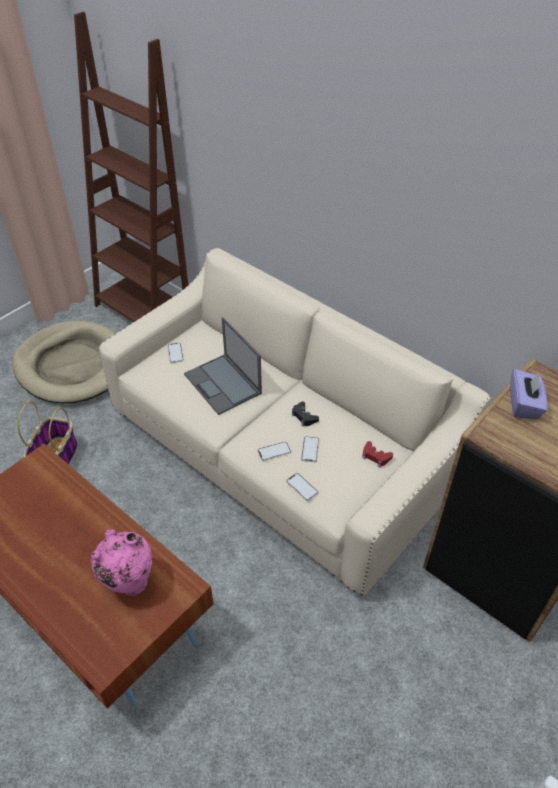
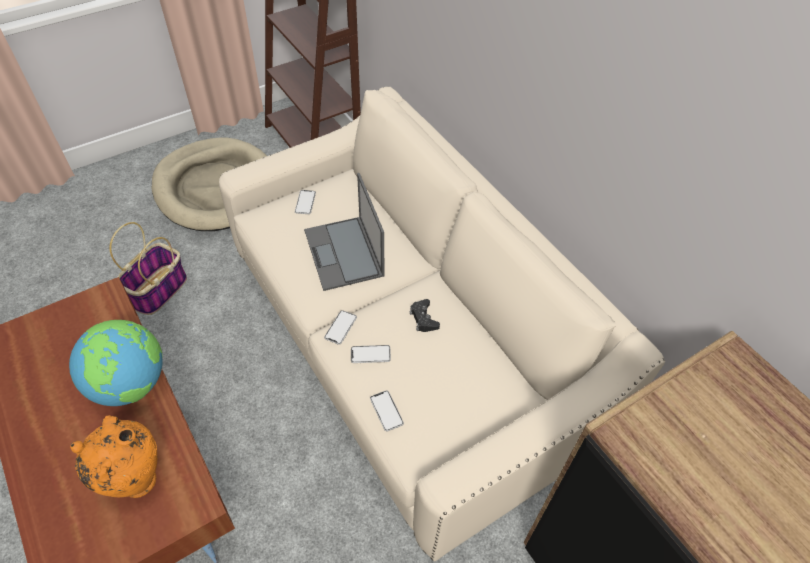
camera: 15 degrees right, 5 degrees up
(93, 518) = (131, 384): none -> globe
(129, 583) = (135, 479): pink vase -> orange vase
(310, 449) = (415, 363): phone -> phone (340, 327)
(375, 456) = (493, 395): red game controller -> none
(524, 405) = (695, 401): purple tissue box -> none

